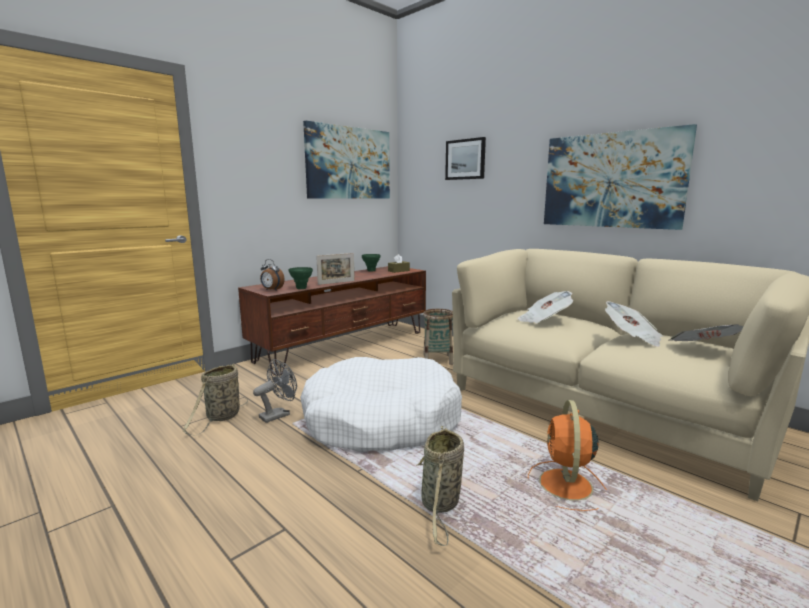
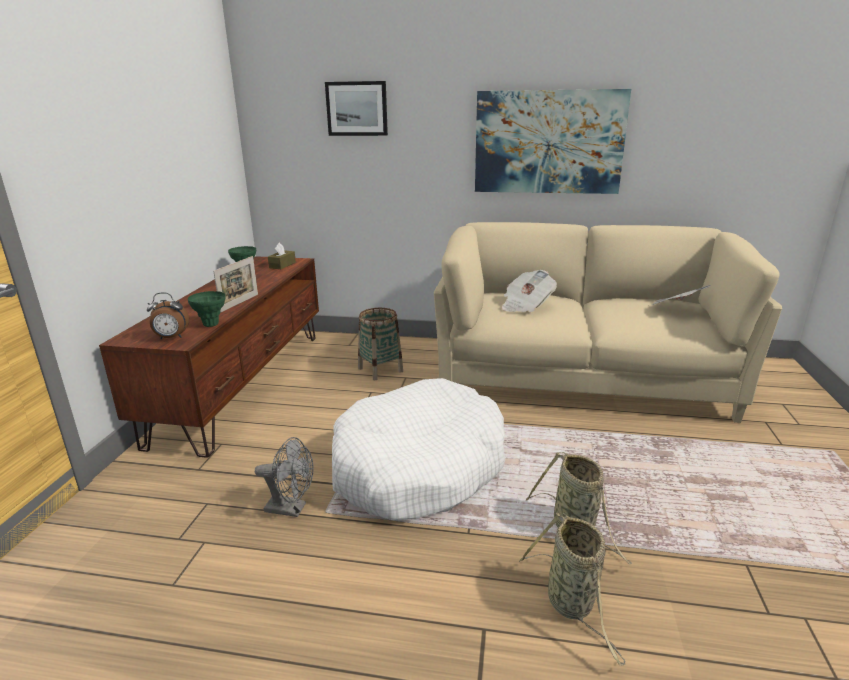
camera: 35 degrees left, 10 degrees up
(222, 417) = (218, 545): basket -> basket (572, 605)
(278, 415) = (291, 508): grey fan -> grey fan turned 90 degrees clockwise
(349, 163) = (189, 115): picture -> none
(566, 486) = (635, 464): orange fan -> none
(632, 338) = (618, 309): newspaper -> none

